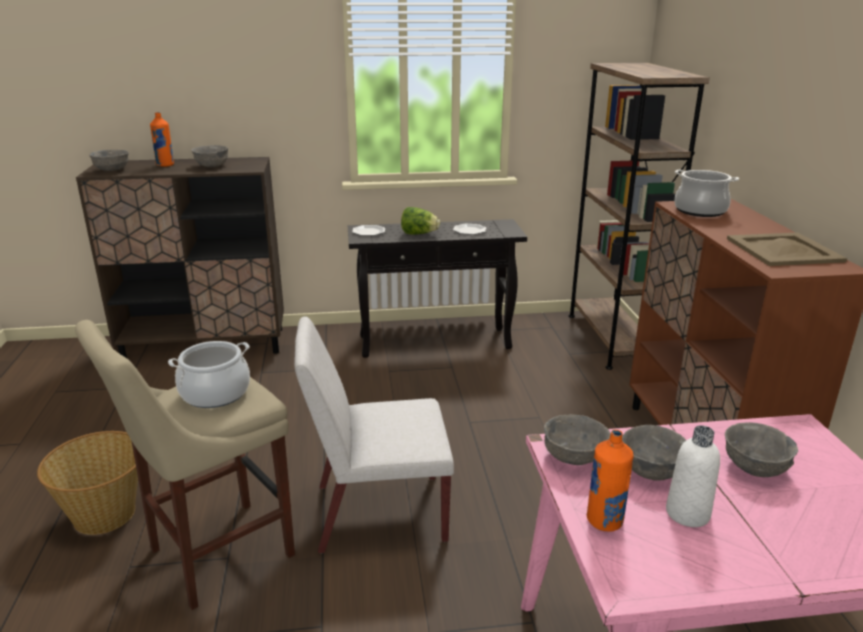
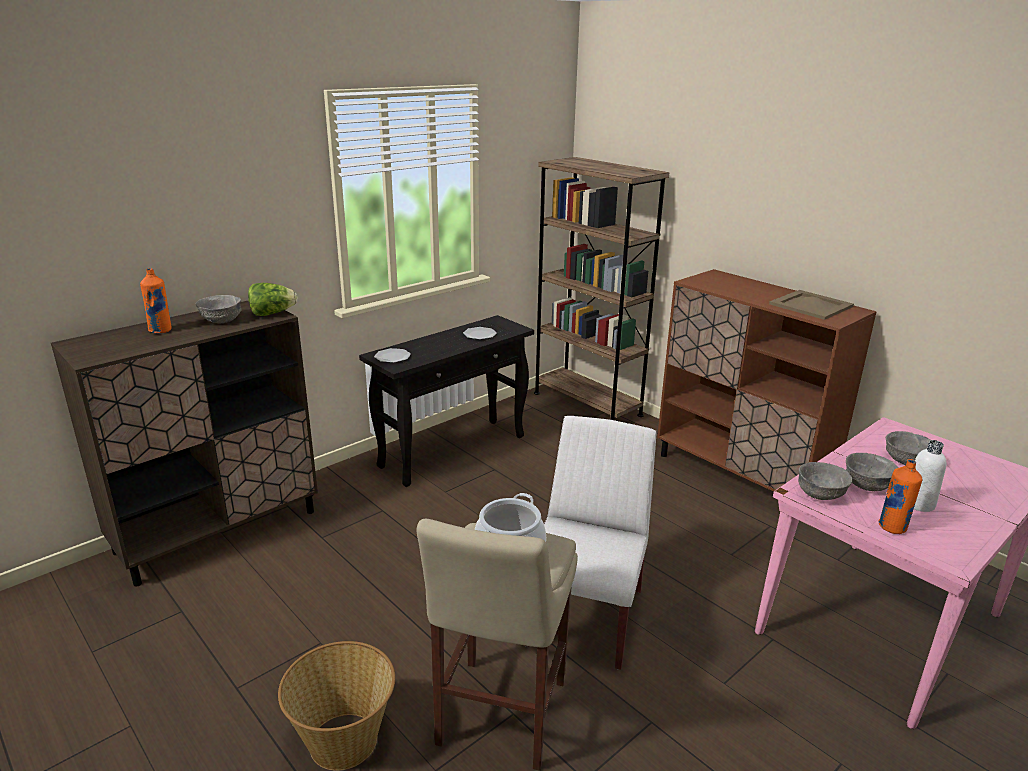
camera: 35 degrees left, 0 degrees up
(111, 170) = (104, 351): grey bowl -> none
(378, 513) = (585, 615): white chair -> white chair turned 150 degrees clockwise
(419, 234) = (442, 348): lettuce -> lettuce (272, 313)
(700, 211) = (715, 284): cooking pot -> none

